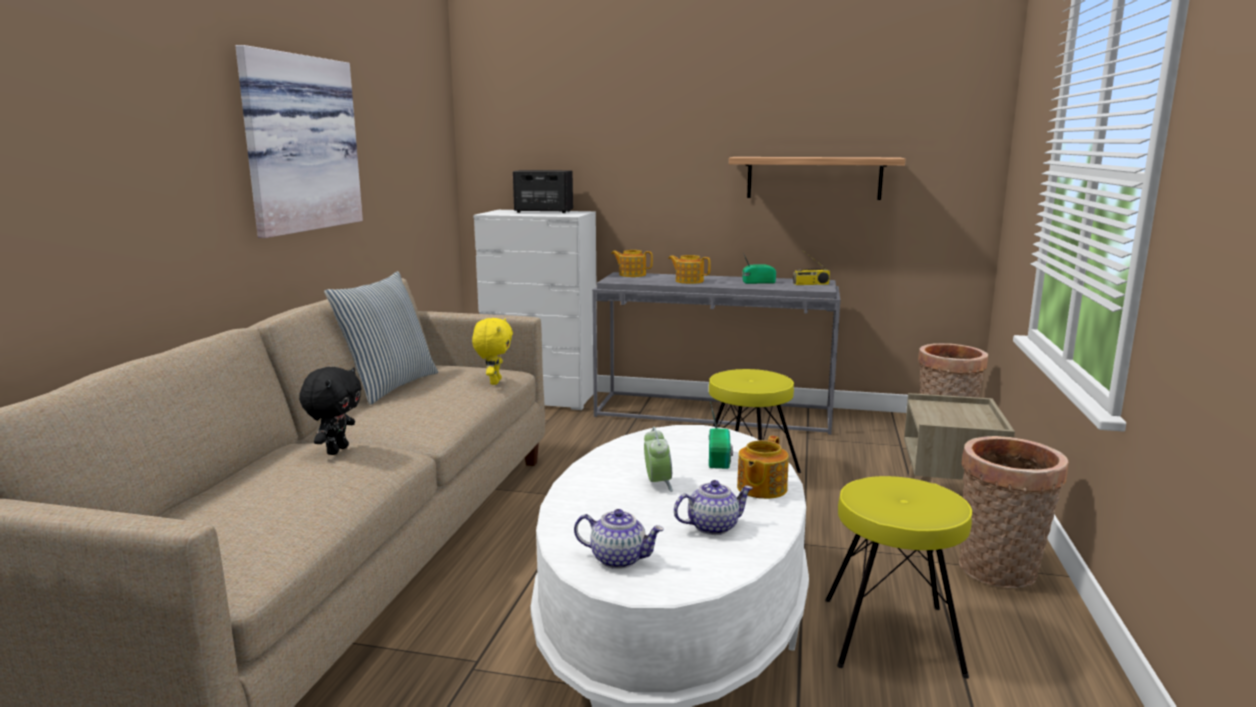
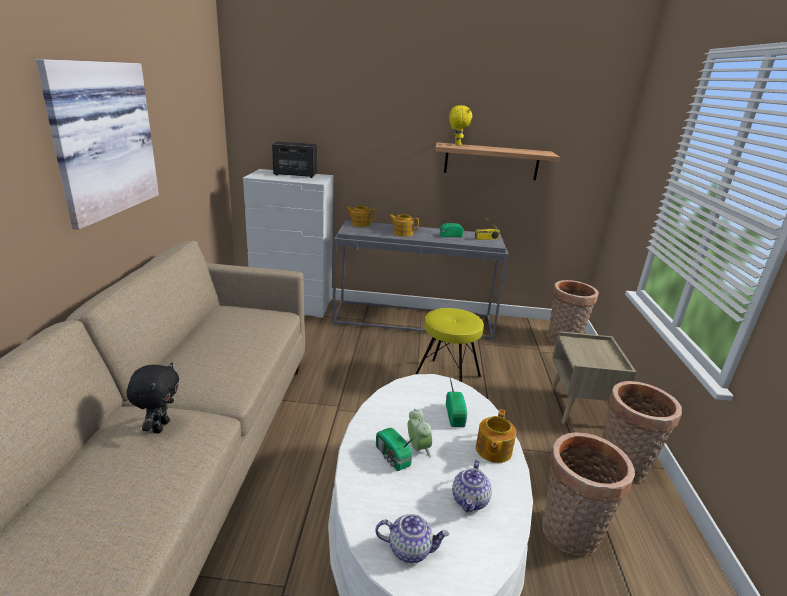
camera: 10 degrees left, 10 degrees up
(389, 386) = (191, 337): pillow -> none
(494, 382) = (272, 329): yellow plush toy -> yellow plush toy (456, 145)
(621, 490) = (392, 457): none -> radio
(713, 526) = (470, 500): teapot -> teapot turned 135 degrees clockwise
(892, 636) = (569, 535): yellow stool -> basket

